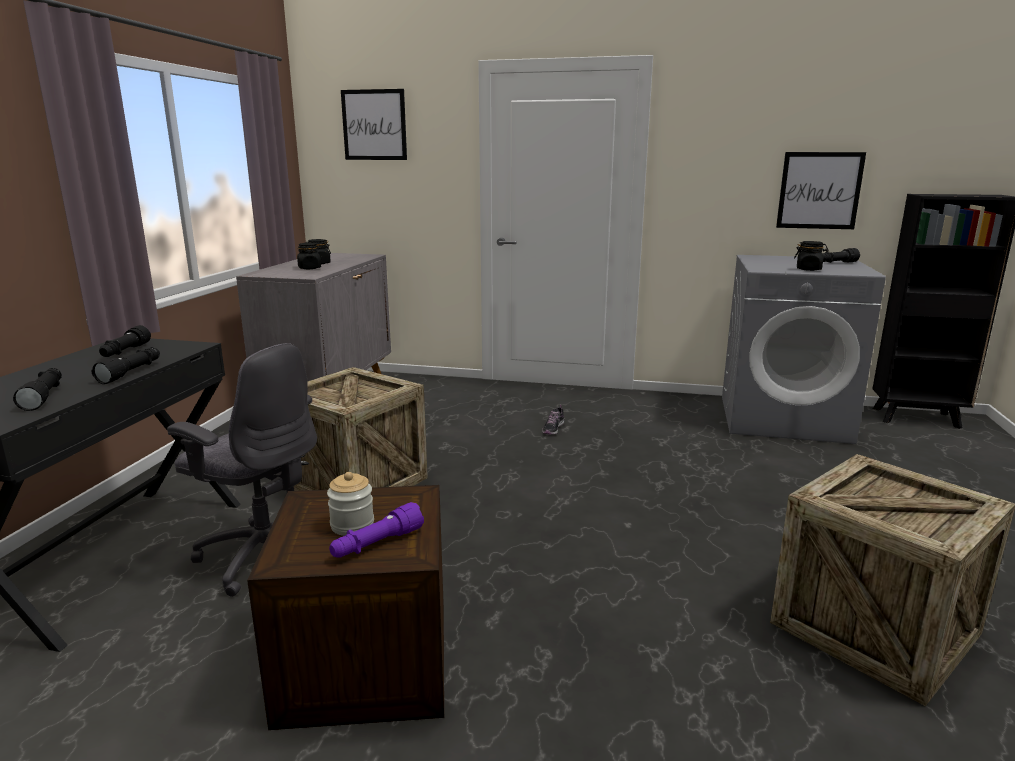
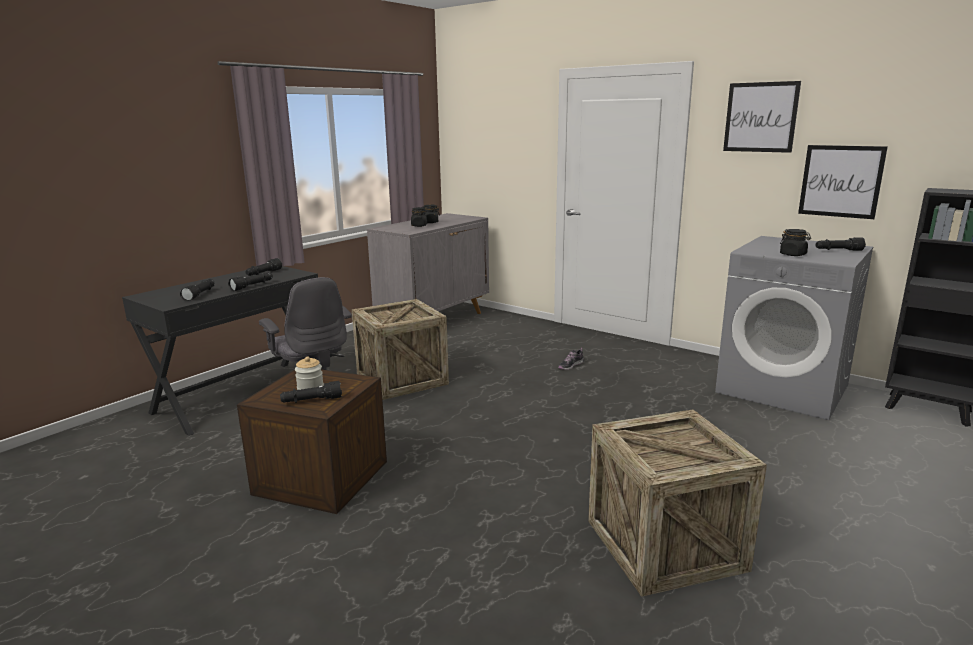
camera: 25 degrees right, 0 degrees up
(374, 125) = (487, 119): picture -> picture (760, 117)
(377, 544) = (311, 401): purple flashlight -> black flashlight

